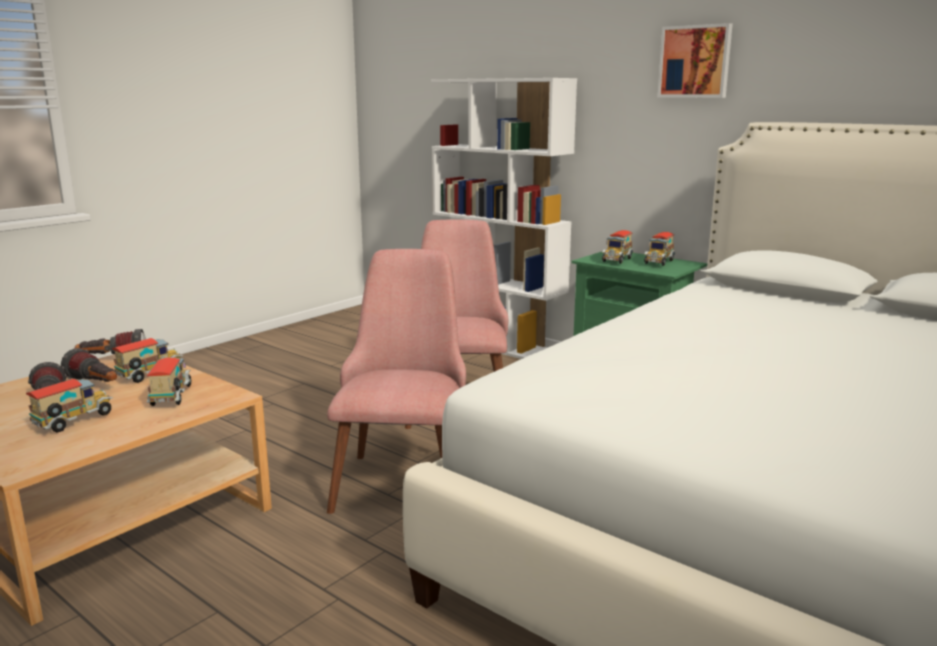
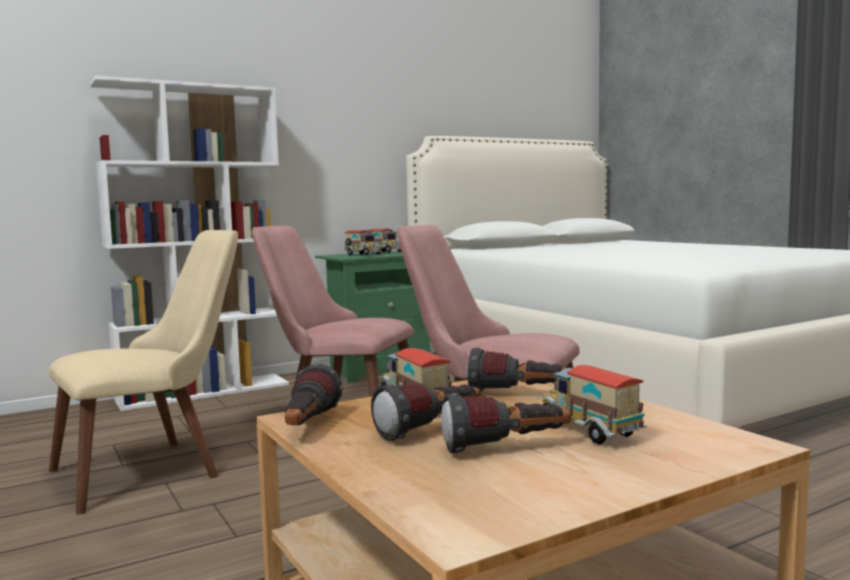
camera: 70 degrees left, 10 degrees down
(172, 397) = (517, 395): toy truck -> flashlight
(327, 374) = (156, 468): none -> beige chair
(695, 62) = (366, 89): picture -> none

